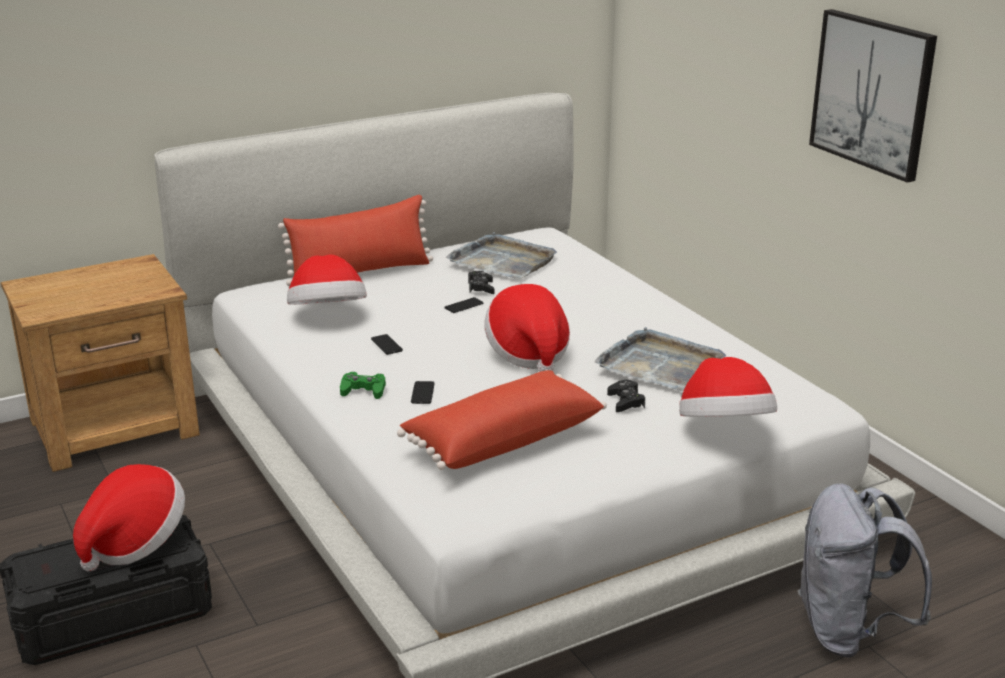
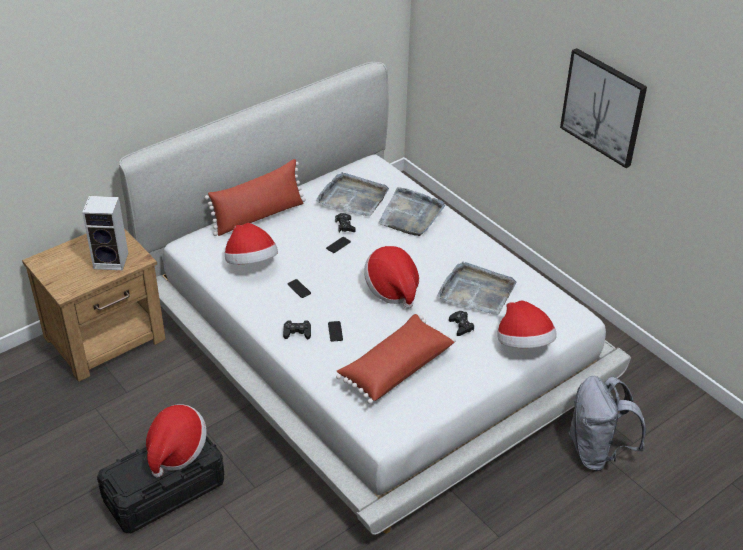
camera: 10 degrees left, 15 degrees up
(124, 289) = (112, 260): none -> speaker
(363, 390) = (297, 332): green game controller -> black game controller
(582, 282) = (411, 215): none -> grey tray

